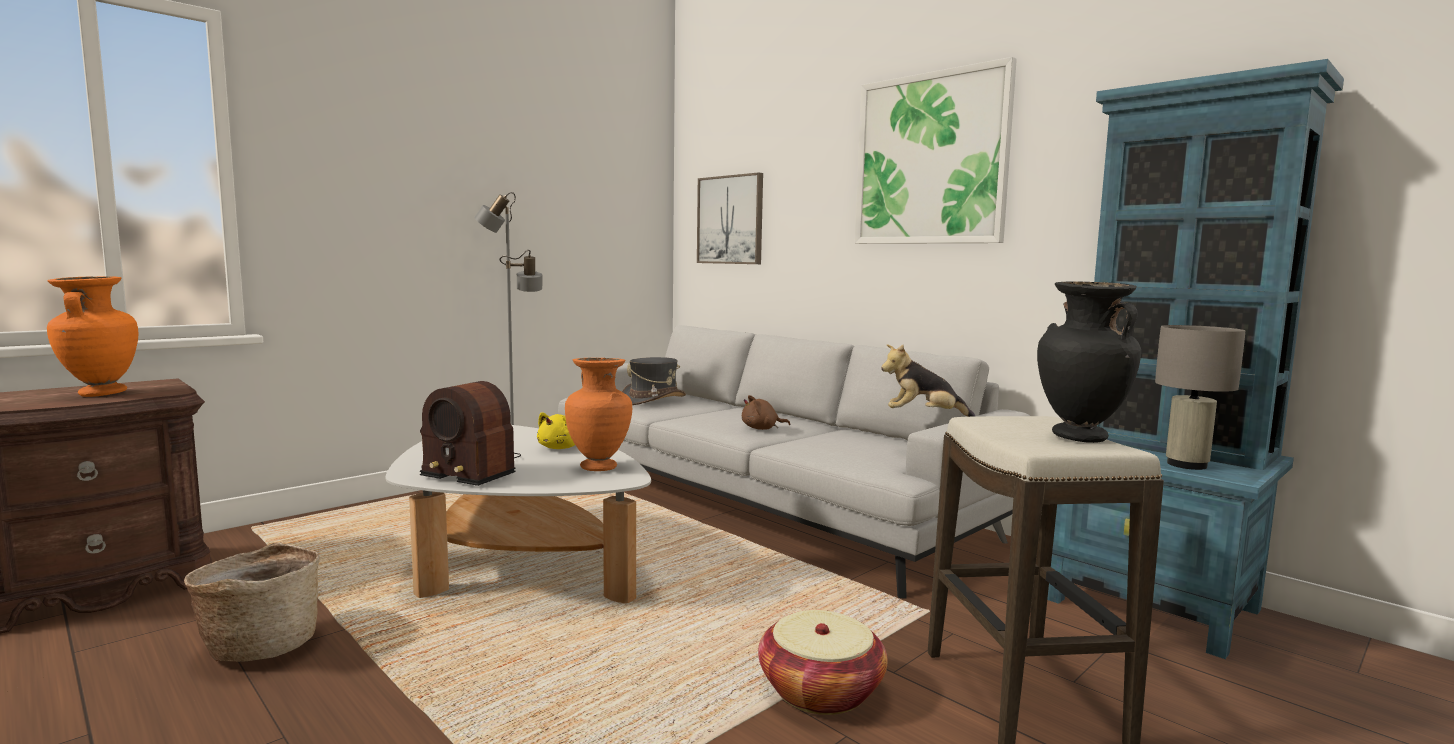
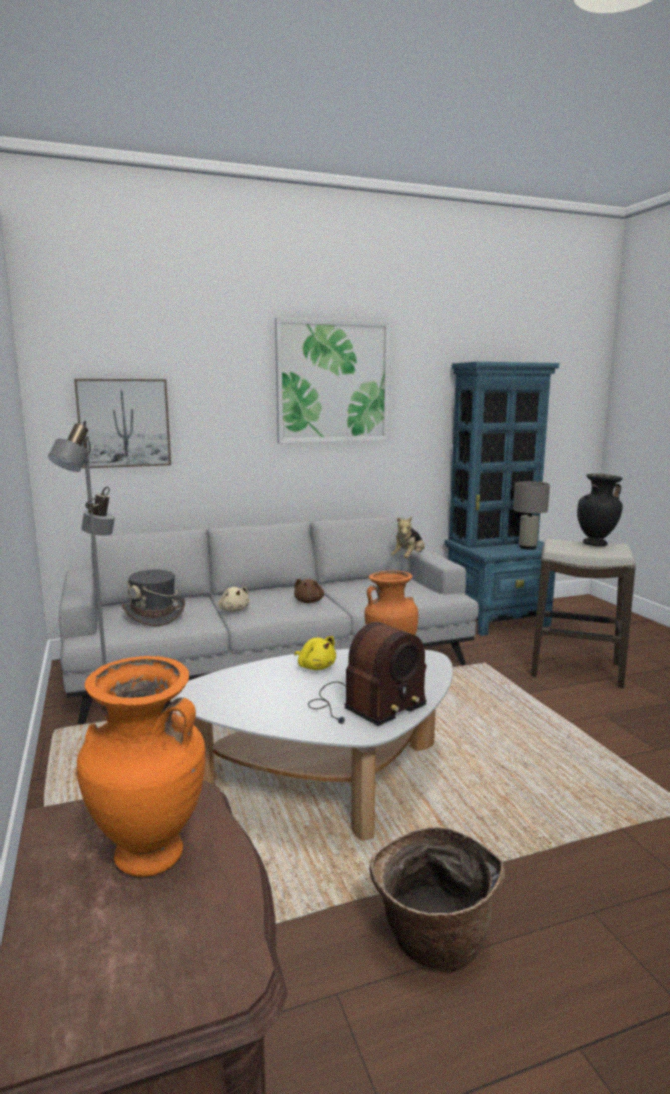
camera: 65 degrees left, 5 degrees up
(699, 414) = (234, 610): none -> beige plush toy
(820, 691) = (562, 710): basket -> none

